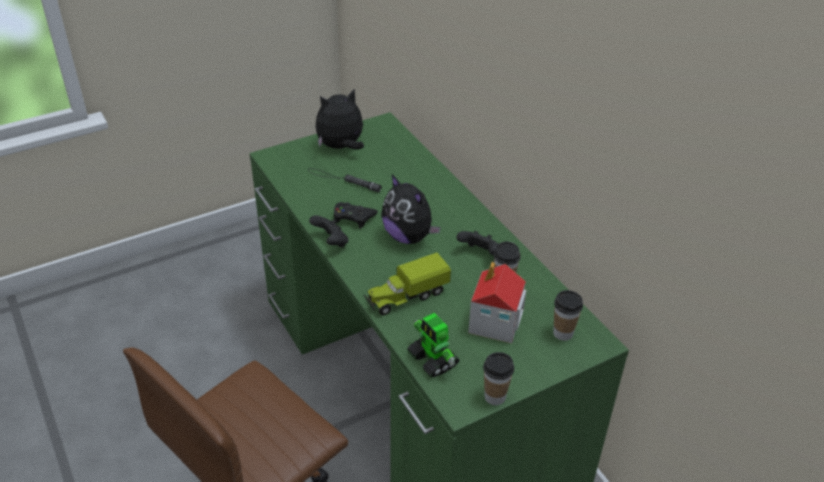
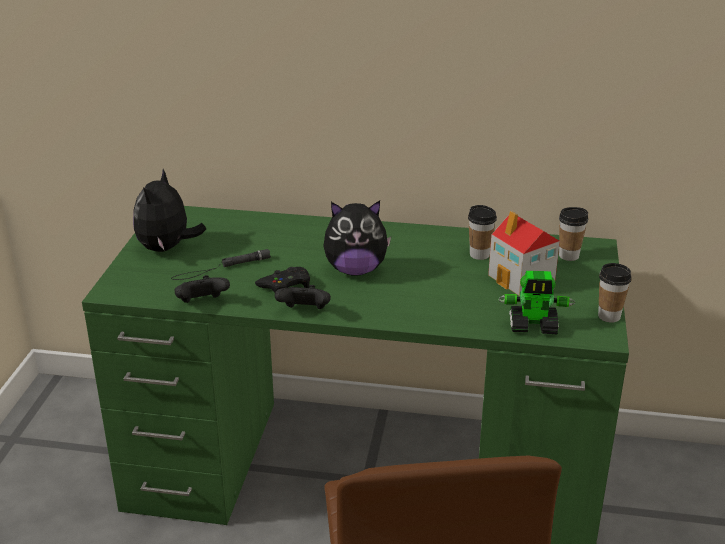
camera: 50 degrees left, 10 degrees down
(406, 297) = (436, 305): toy truck -> none
(479, 253) = (426, 248): black game controller -> black game controller (202, 303)

